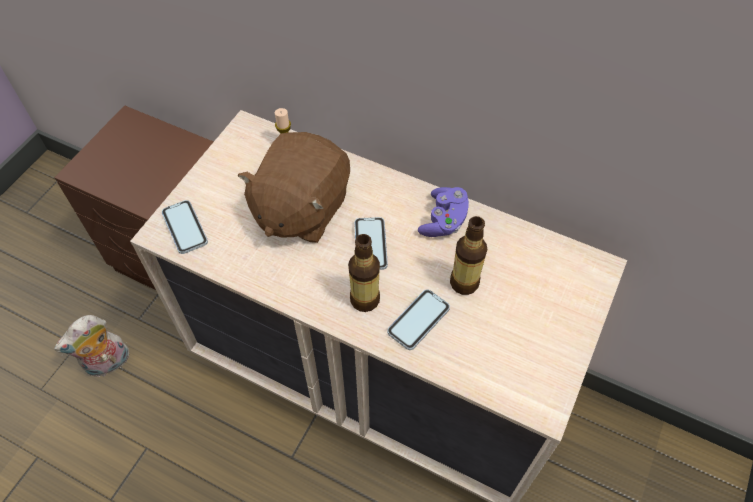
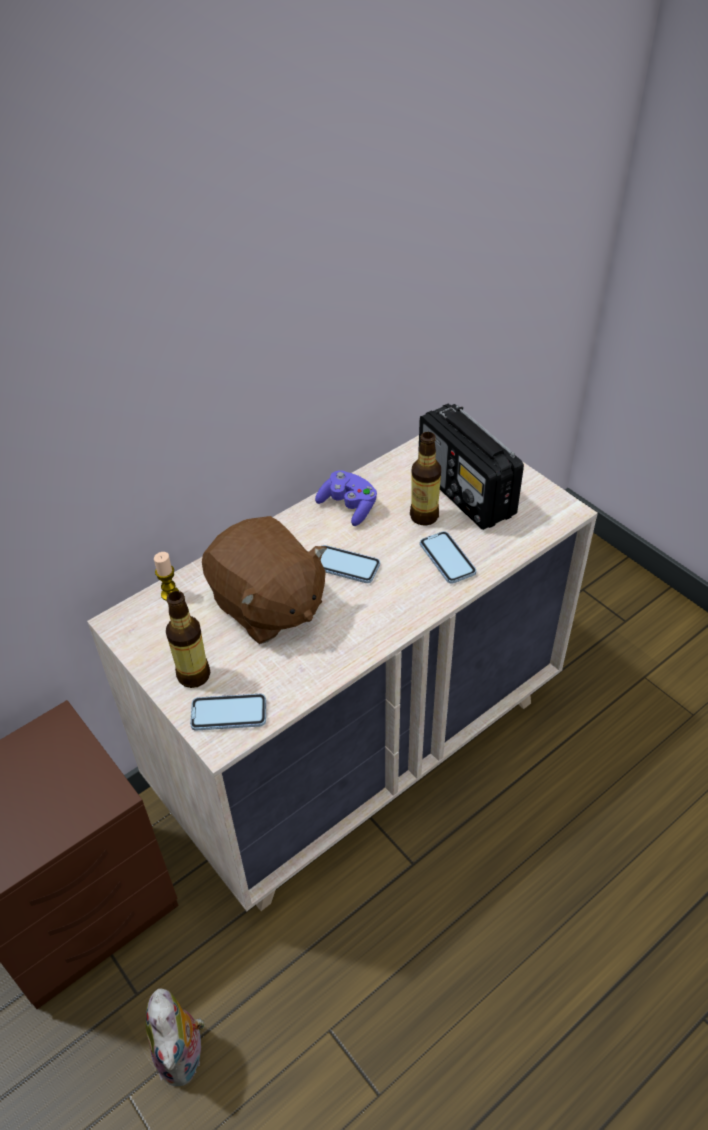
camera: 65 degrees left, 10 degrees down
(364, 299) = (405, 589): bottle -> bottle (193, 675)
(516, 307) = (466, 493): none -> radio

